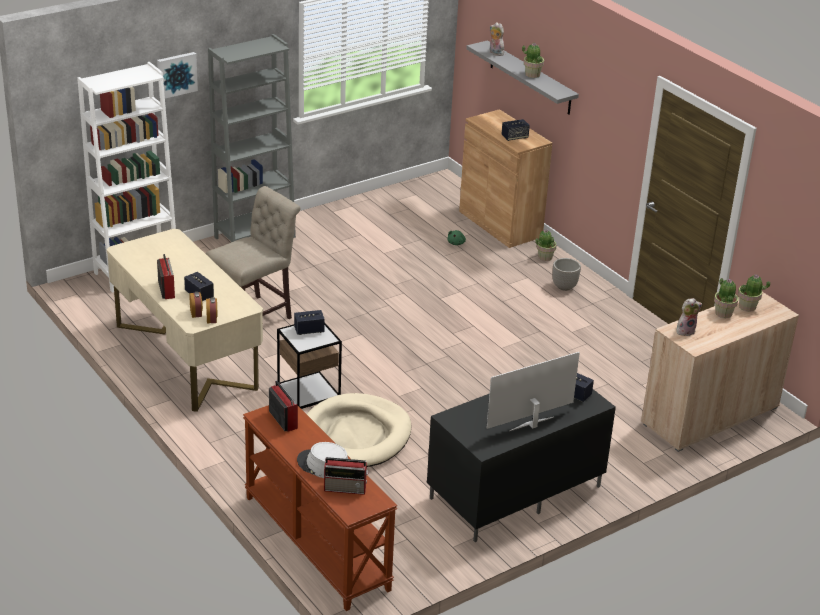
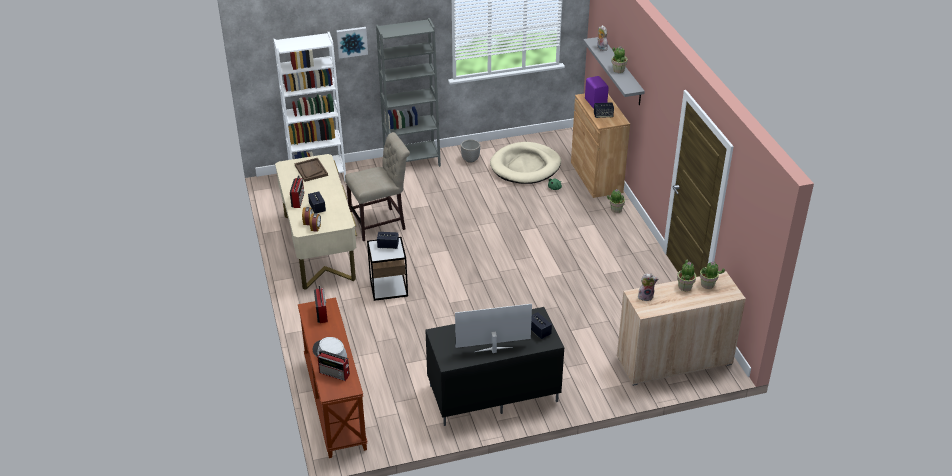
camera: 20 degrees right, 5 degrees up
(162, 251) = (311, 170): none -> brown tray
(355, 436) = (403, 328): beige dog bed -> beige dog bed (525, 166)
(497, 124) = (596, 102): none -> purple speaker
(564, 286) = (618, 236): planter -> planter (470, 159)

